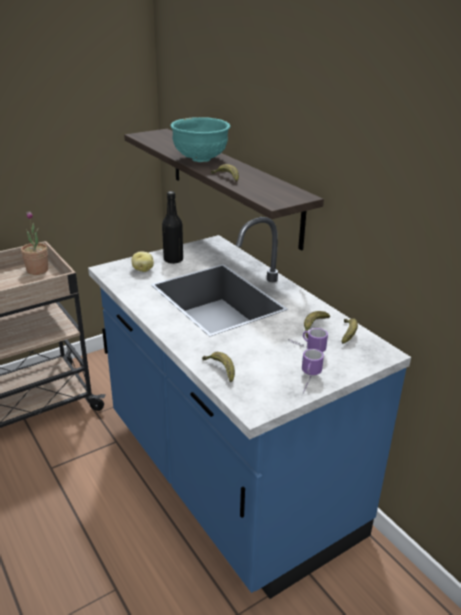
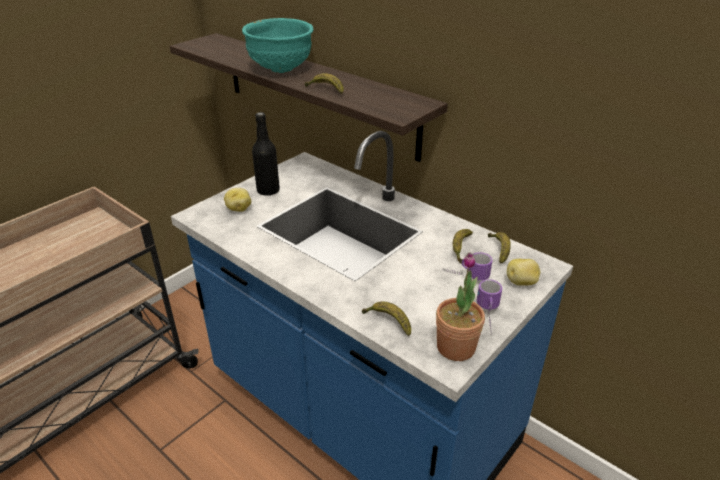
camera: 15 degrees left, 5 degrees up
(37, 270) = (93, 224): potted plant -> potted plant (456, 347)
(354, 361) = (521, 282): none -> potato

